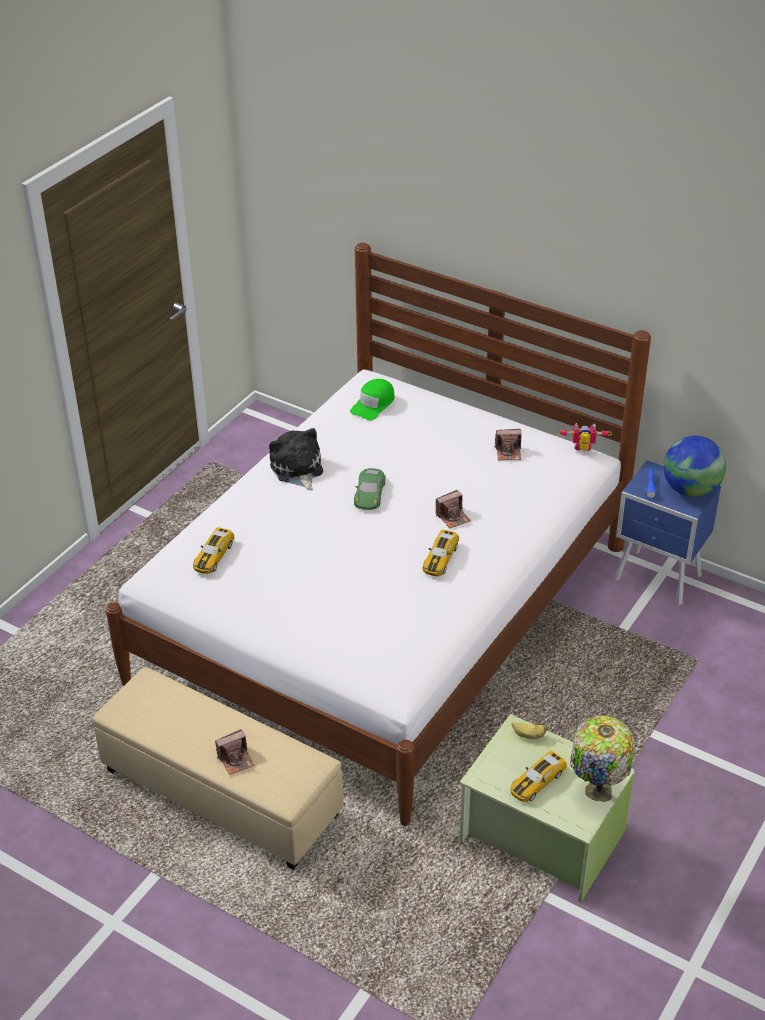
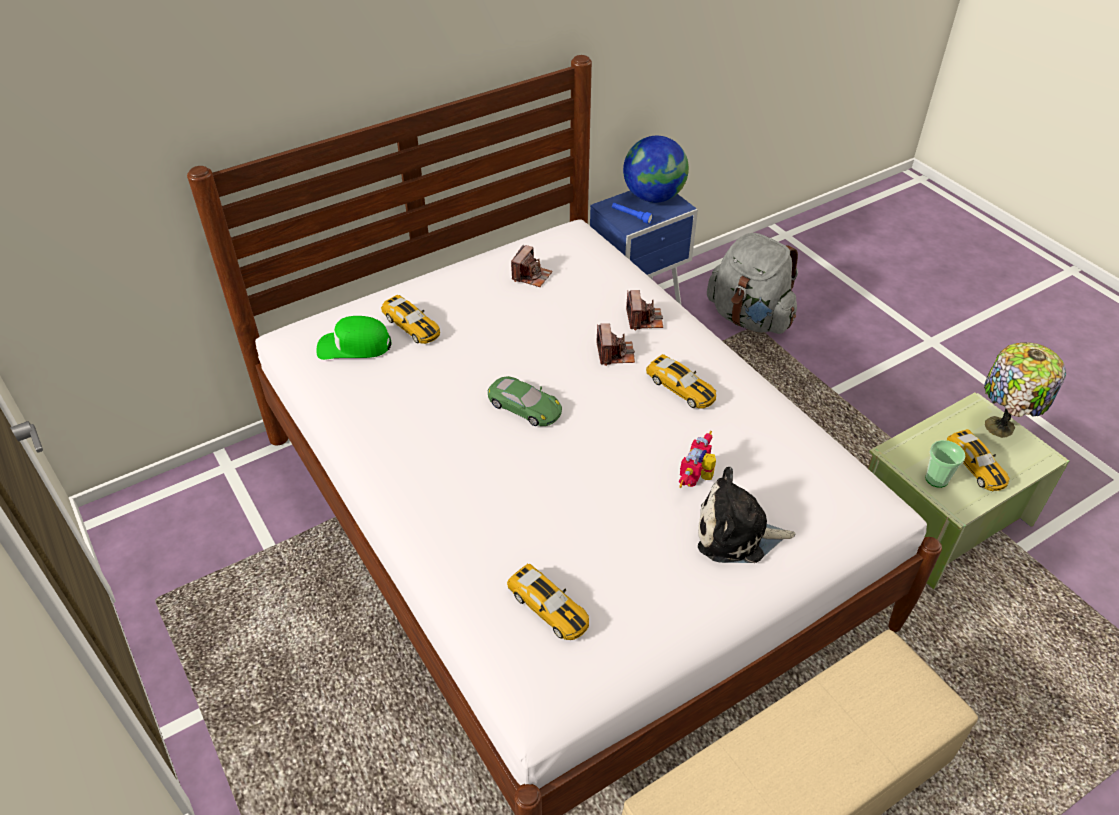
camera: 65 degrees left, 5 degrees up
(236, 760) = (859, 743): camera -> camera (644, 319)
(297, 470) = (426, 458): plush toy -> plush toy (737, 534)
(373, 404) = (354, 346): green cap -> green cap turned 120 degrees clockwise
(411, 420) = (412, 326): none -> toy car
(504, 759) = (936, 479): none -> cup
(528, 735) = (907, 448): banana -> none
(583, 450) = (562, 229): toy robot -> toy robot (697, 479)
(706, 653) = (749, 318): none -> grey backpack

